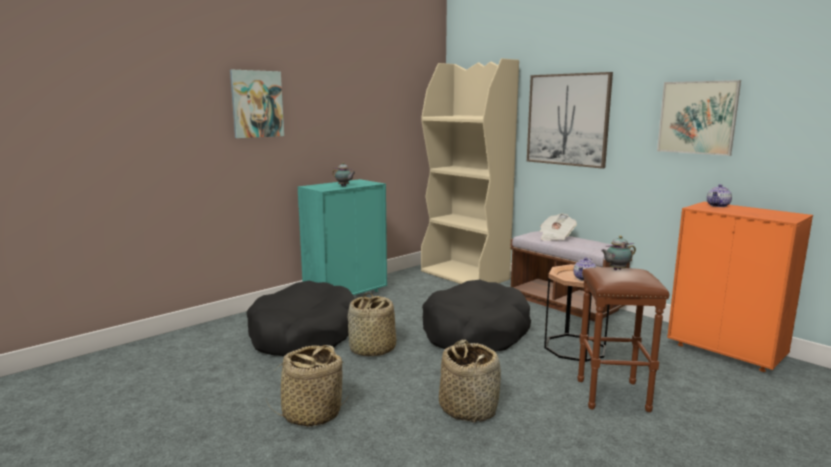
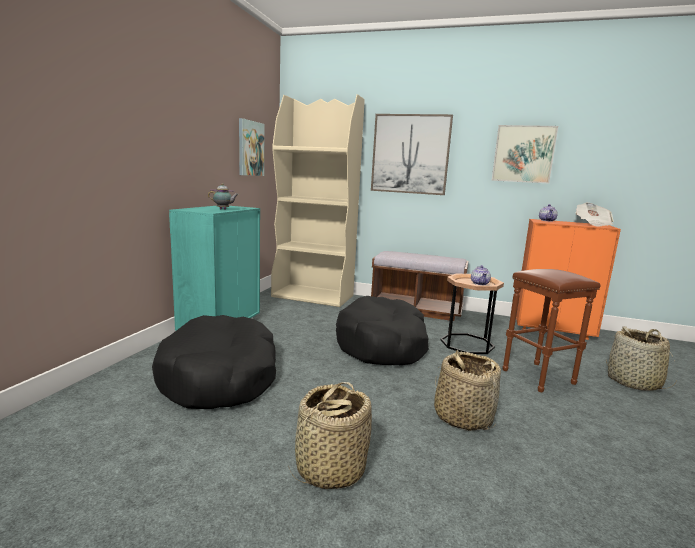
camera: 30 degrees left, 0 degrees up
(257, 104) = (125, 103): picture -> picture (250, 148)
(372, 349) = (310, 378): basket -> basket (634, 382)
(555, 237) = (408, 254): newspaper -> newspaper (592, 224)
(616, 269) = (549, 270): teapot -> none

